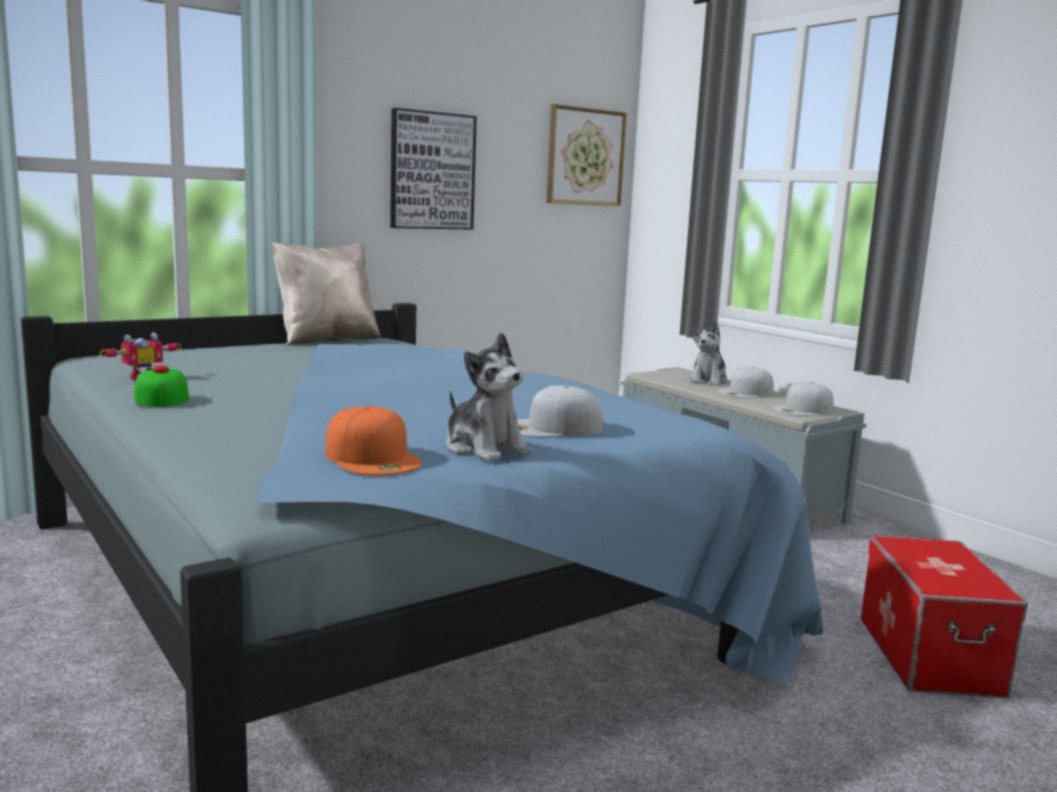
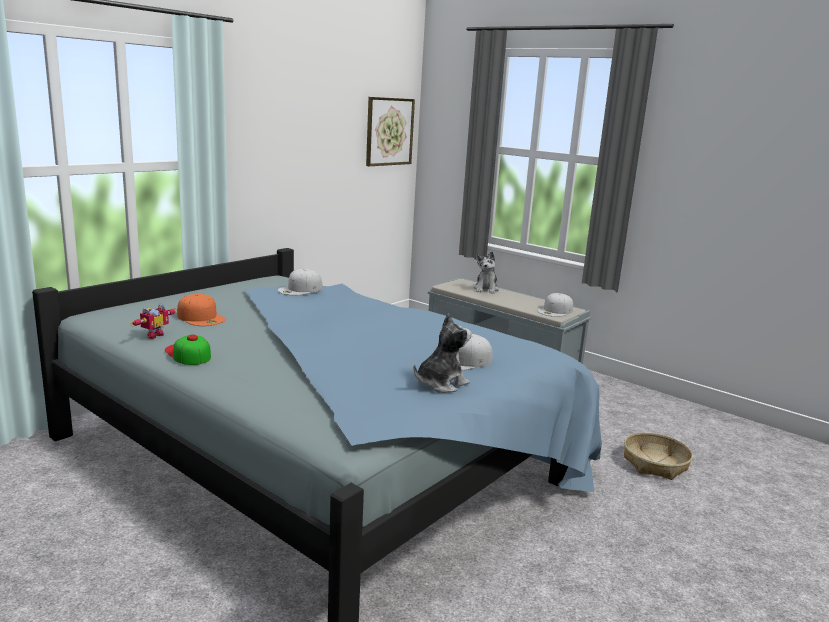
camera: 15 degrees left, 5 degrees up
(326, 339) = (239, 281): beige pillow -> none
(373, 458) = (386, 400): orange cap -> orange cap (201, 317)
(432, 171) = (294, 150): picture -> none
(485, 448) = (440, 384): plush toy -> plush toy turned 75 degrees counterclockwise
(746, 392) = (514, 298): white cap -> white cap (300, 289)
(929, 656) = (655, 464): storage box -> basket

